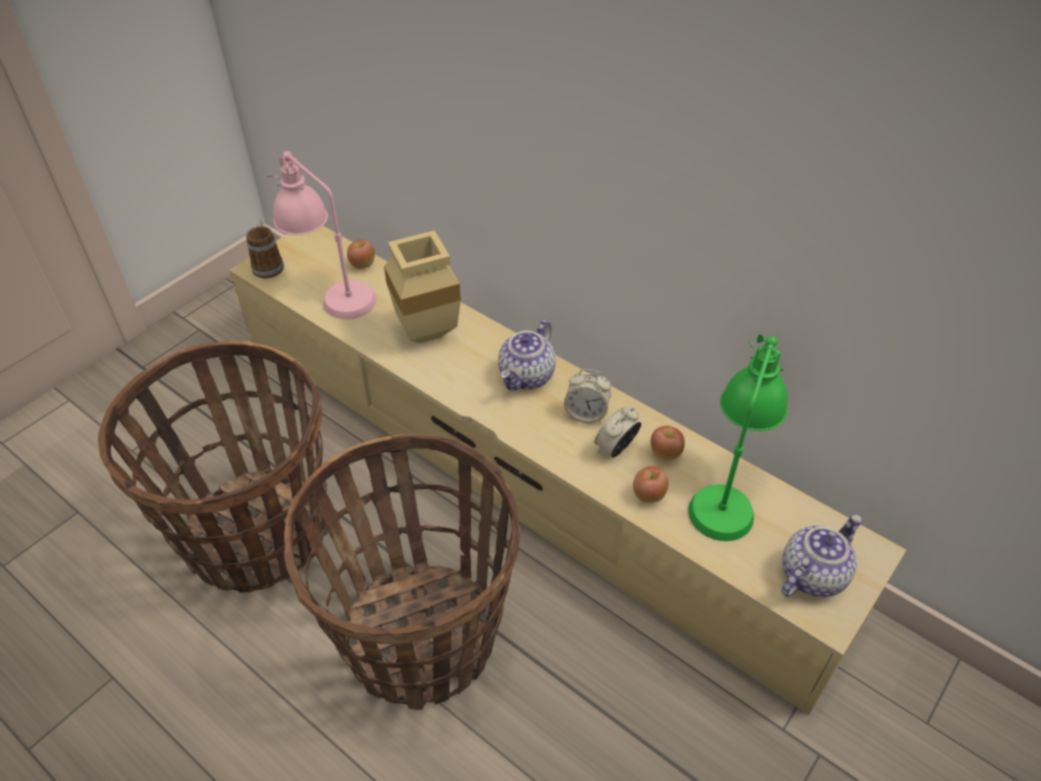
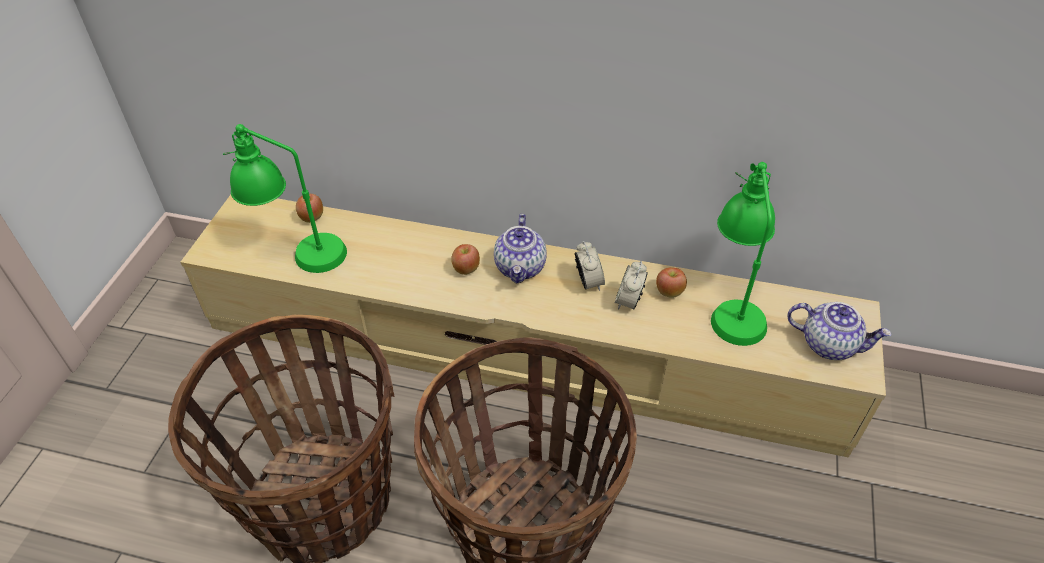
camera: 25 degrees left, 0 degrees up
(267, 265) = (217, 245): mug -> none
(331, 294) = (298, 252): pink table lamp -> green table lamp
(425, 336) = (410, 262): beige vase -> none
(586, 414) = (588, 282): alarm clock -> alarm clock turned 90 degrees counterclockwise
(648, 495) = (677, 329): apple -> apple (466, 269)
(812, 574) = (829, 344): teapot -> teapot turned 90 degrees clockwise

